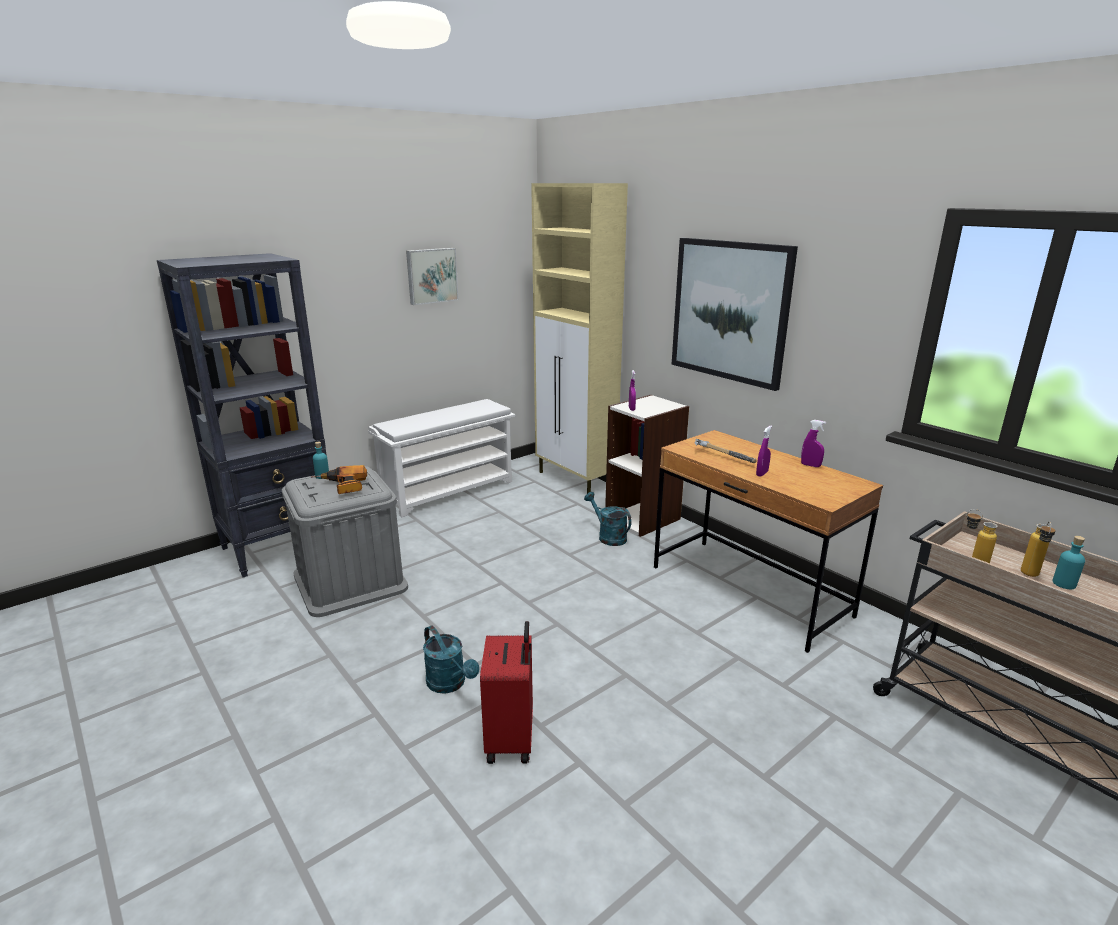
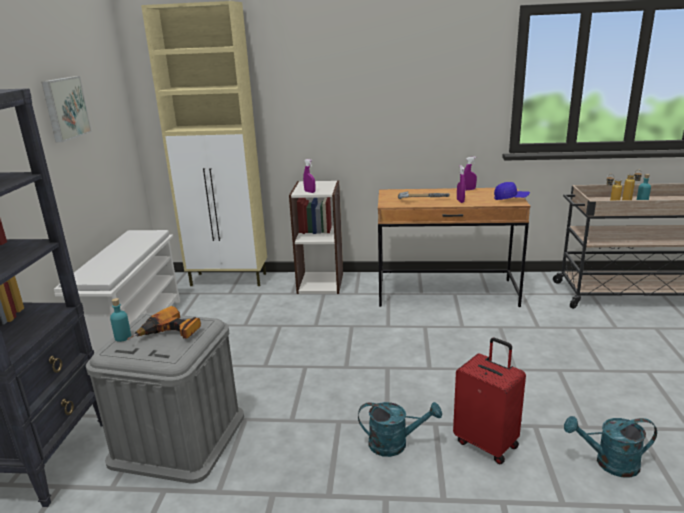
camera: 45 degrees left, 0 degrees up
(608, 536) = (319, 303): turquoise watering can -> turquoise watering can (609, 463)
(730, 311) = (365, 97): picture -> none
(831, 495) = (511, 198): none -> blue cap

